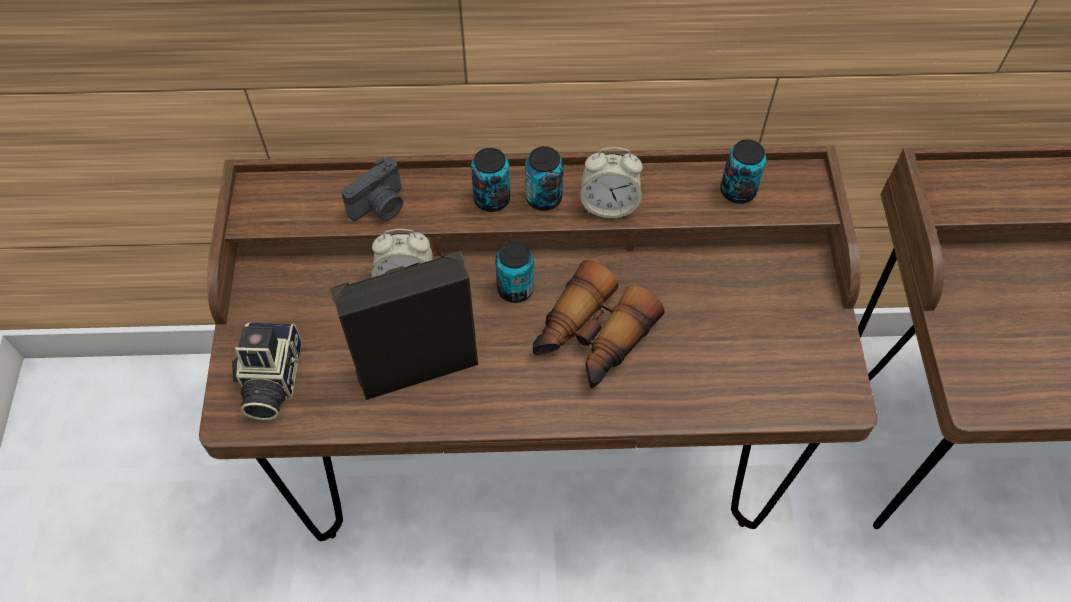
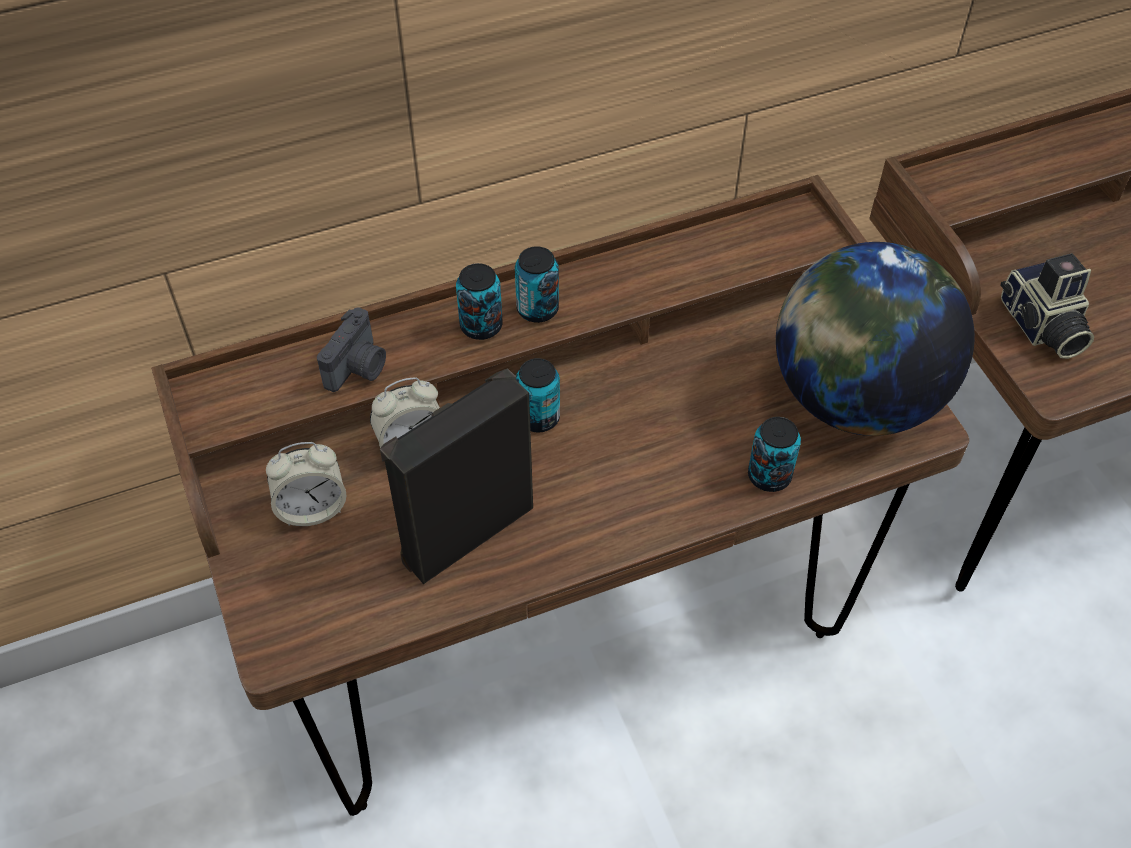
camera: 20 degrees left, 5 degrees down
(270, 380) = (301, 598): camera -> camera (1040, 327)
(591, 338) = (643, 443): binoculars -> none
(609, 205) = (611, 296): alarm clock -> alarm clock (312, 508)
(737, 191) = (739, 246): can -> can (769, 476)
(790, 353) = (854, 397): none -> globe

